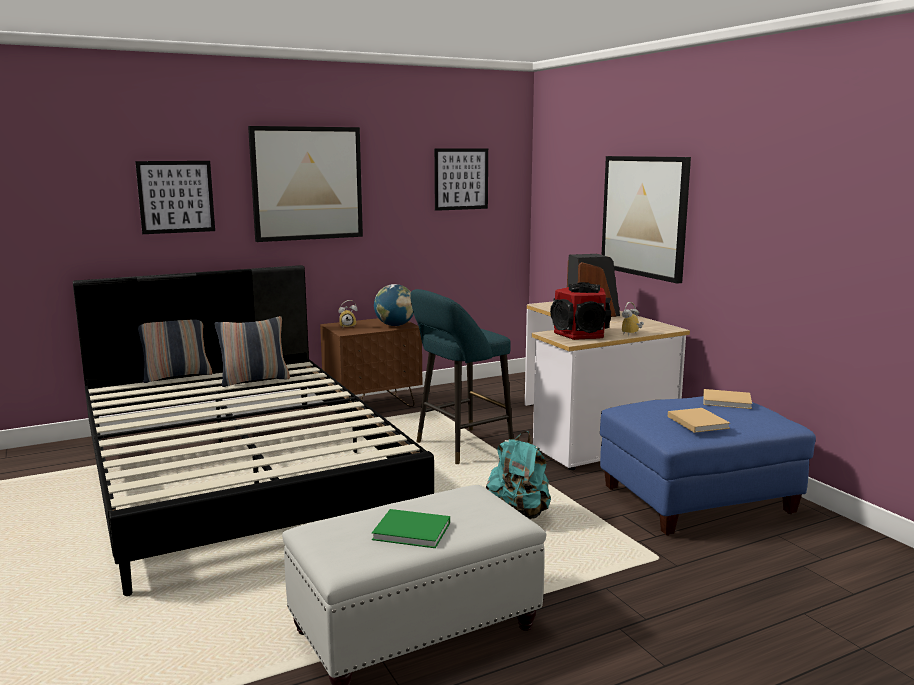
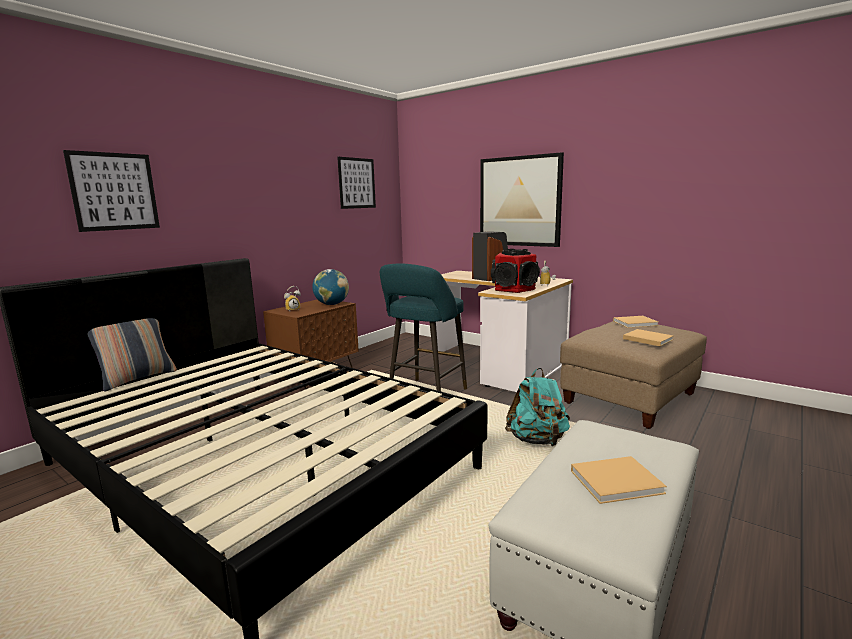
camera: 25 degrees left, 0 degrees up
(254, 380) = (229, 369): pillow -> none
(307, 183) = (241, 182): picture -> none
(414, 531) = (618, 481): green book -> beige book
(697, 500) = (629, 398): blue ottoman -> beige ottoman

